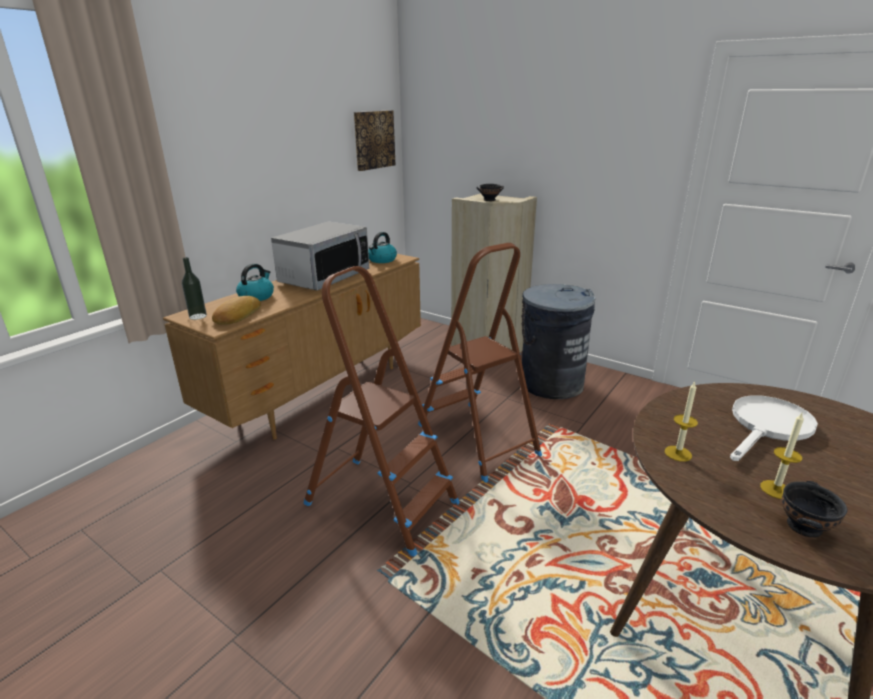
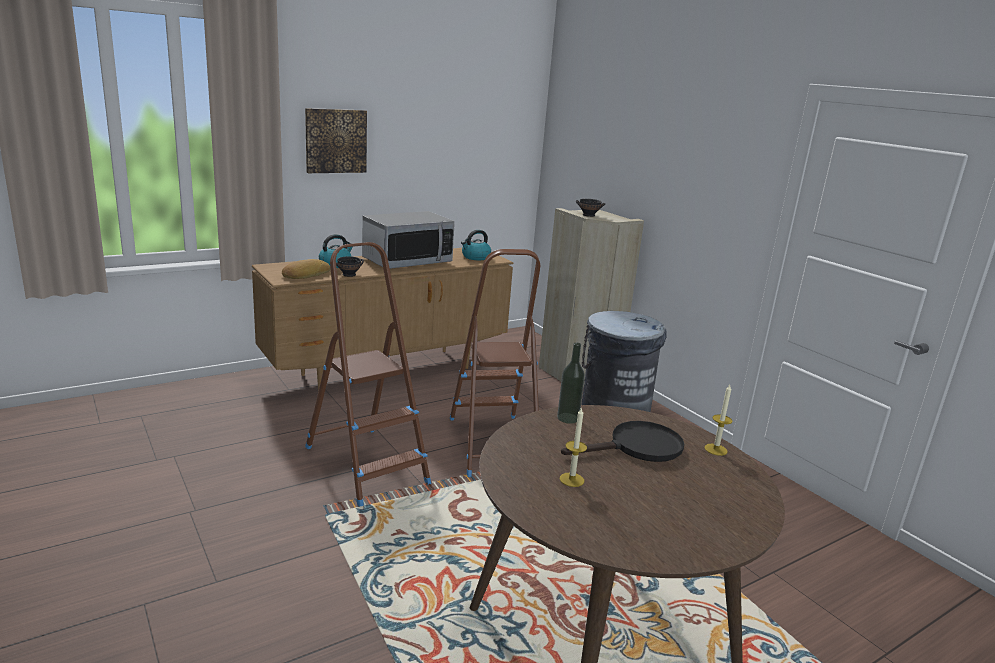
camera: 20 degrees right, 5 degrees down
(198, 316) = (276, 269): bottle -> bottle (568, 418)
(373, 140) = (506, 141): picture -> picture (335, 141)
(678, 453) = (528, 440): candle -> candle (715, 449)
(767, 427) = (637, 447): white frying pan -> black frying pan
(803, 527) = (554, 502): black bowl -> black bowl (348, 274)

